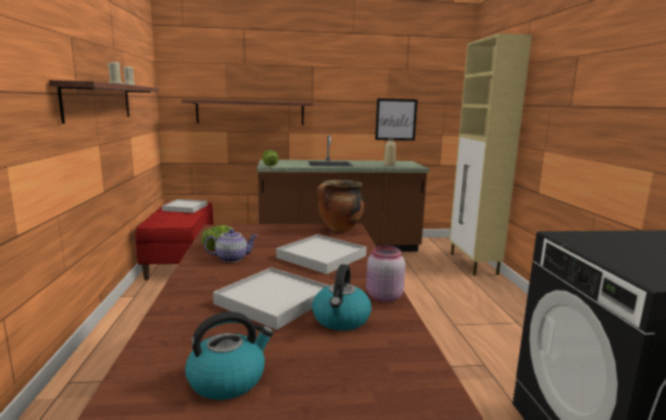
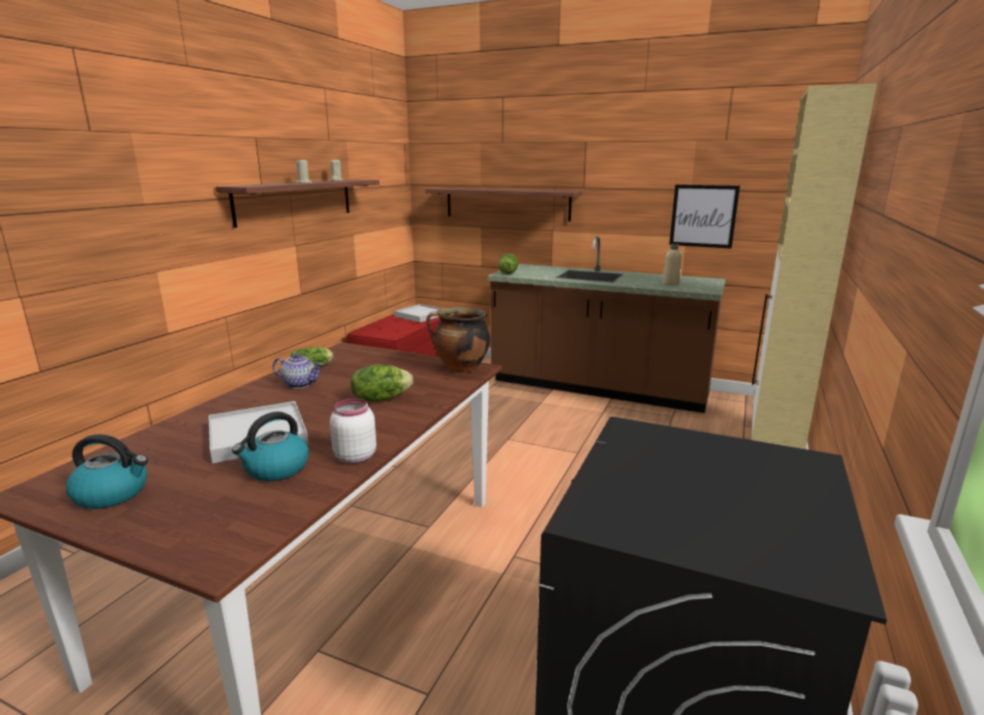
camera: 30 degrees right, 5 degrees up
(321, 257) = (380, 399): white tray -> lettuce
(383, 297) = (354, 457): pink jar -> white jar

